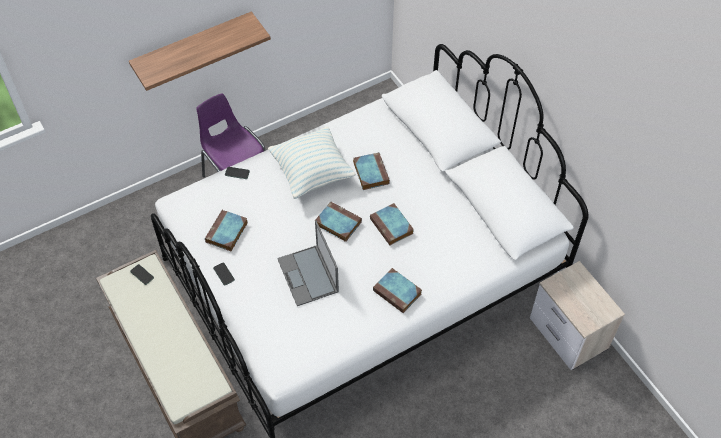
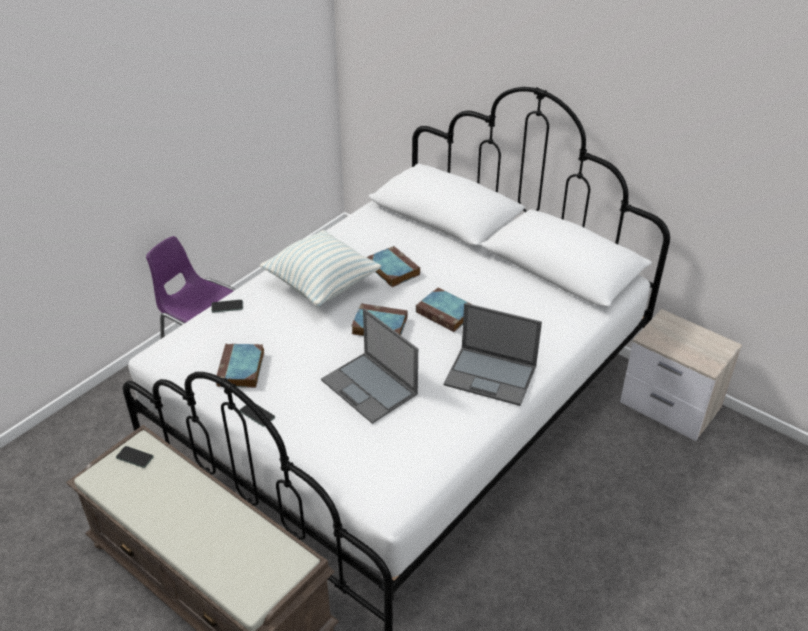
camera: 20 degrees left, 15 degrees down
(193, 49) = (132, 172): shelf -> none
(398, 293) = (491, 376): book -> laptop

